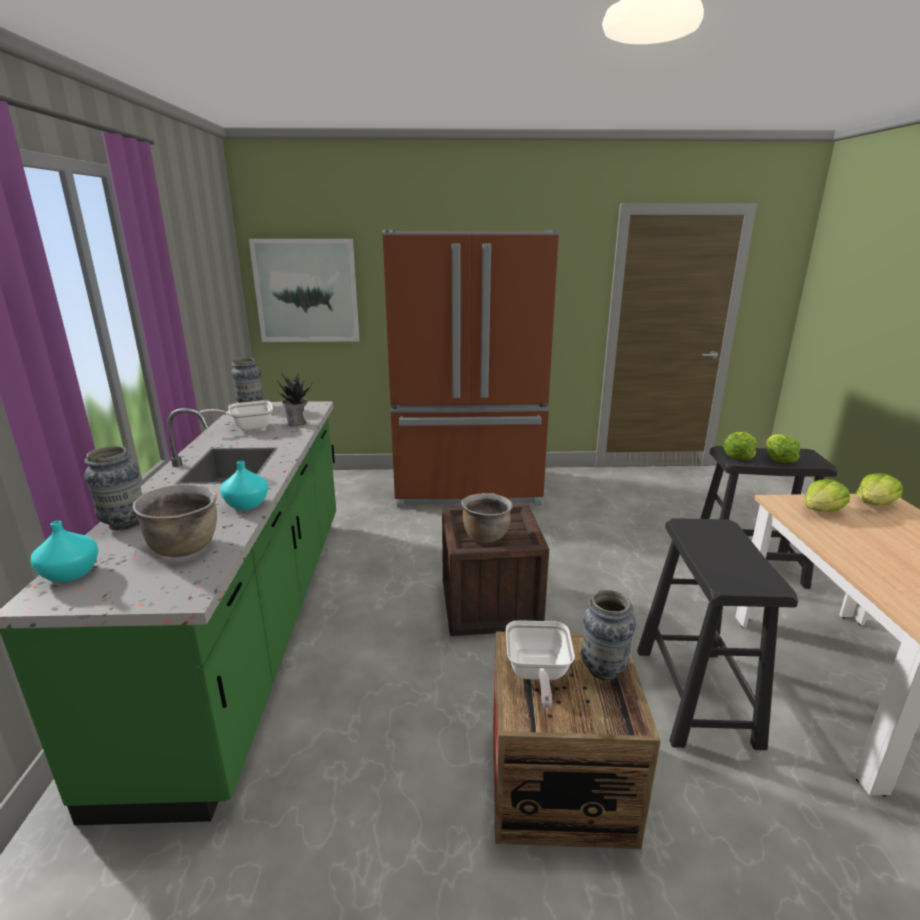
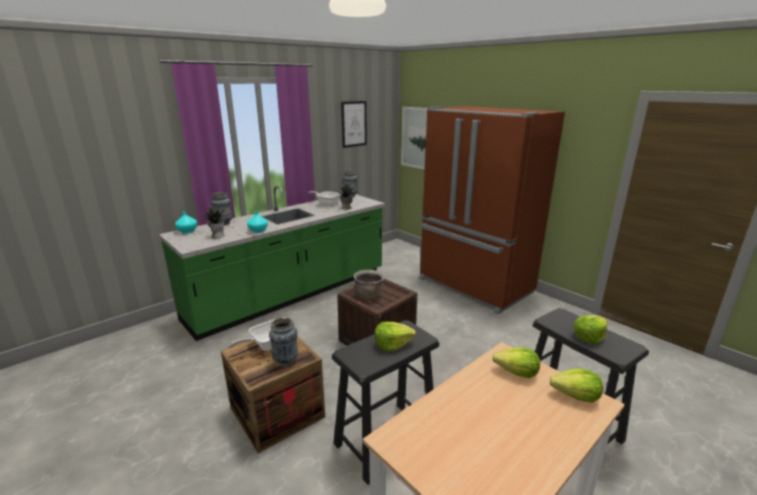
camera: 50 degrees right, 0 degrees up
(185, 547) = (217, 236): brown cooking pot -> potted plant
(201, 271) = (354, 124): none -> picture
(738, 455) = (559, 320): lettuce -> lettuce (392, 344)

